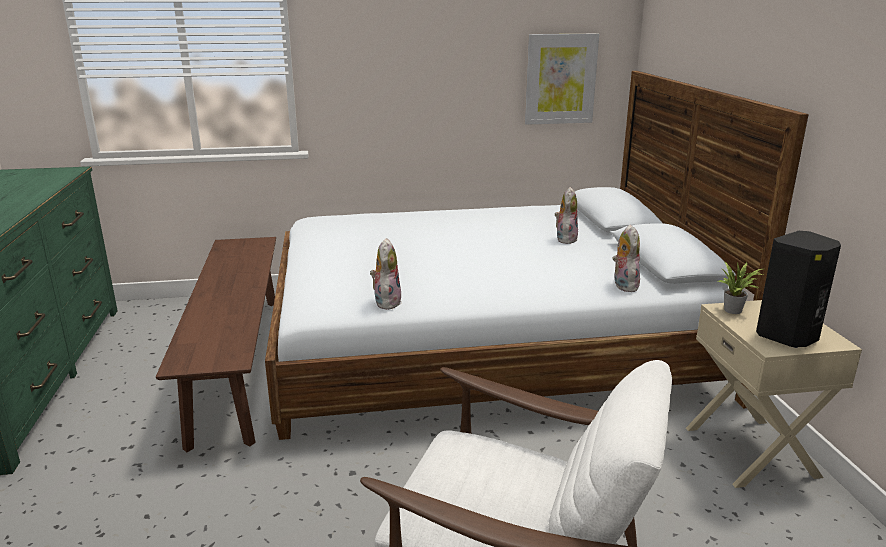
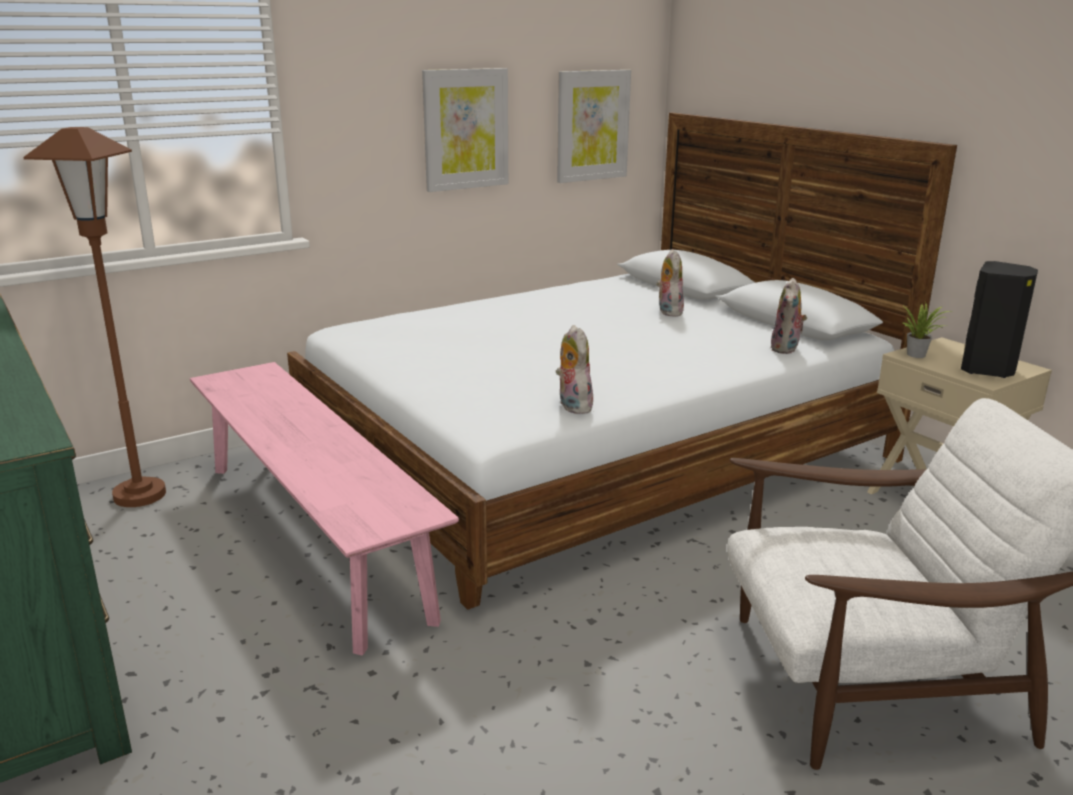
camera: 25 degrees left, 0 degrees up
(172, 313) = (140, 495): none -> brown floor lamp
(238, 363) = (312, 536): brown bench -> pink bench
(441, 78) = (465, 129): none -> picture
(623, 285) = (786, 349): plush toy -> plush toy turned 135 degrees counterclockwise

